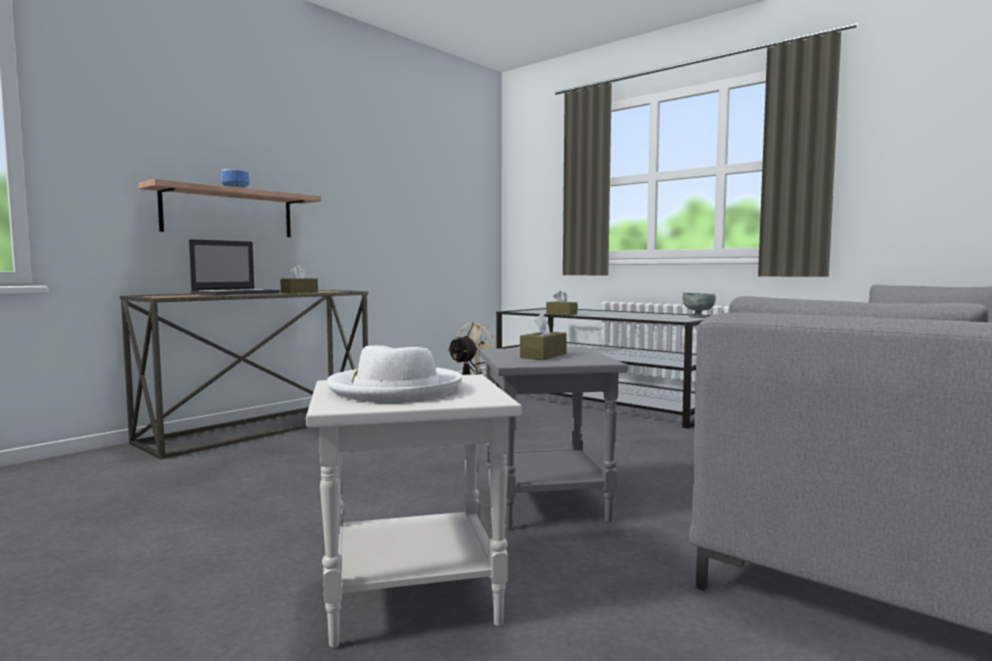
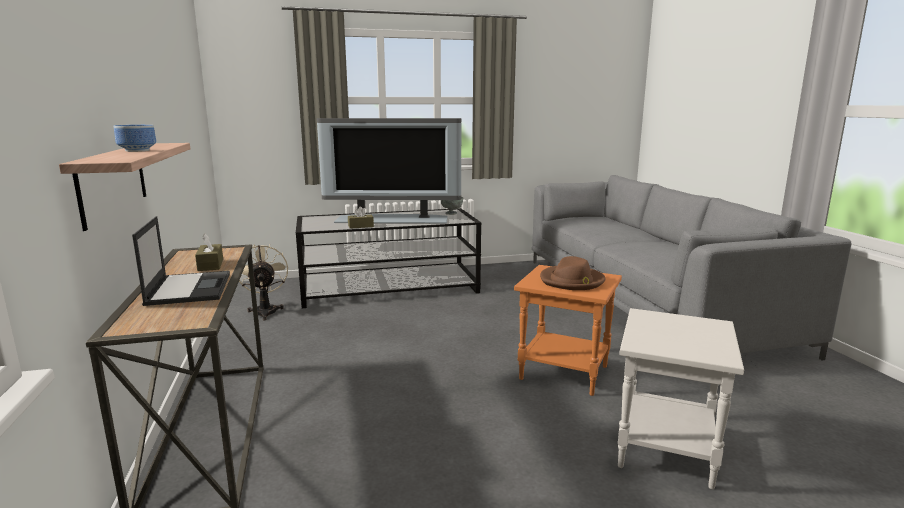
camera: 55 degrees left, 10 degrees up
(395, 389) = (676, 336): white hat -> none
(543, 356) = (572, 281): brown tissue box -> brown hat
(548, 504) = (565, 372): grey side table -> orange side table
(614, 314) = (392, 219): none -> television

